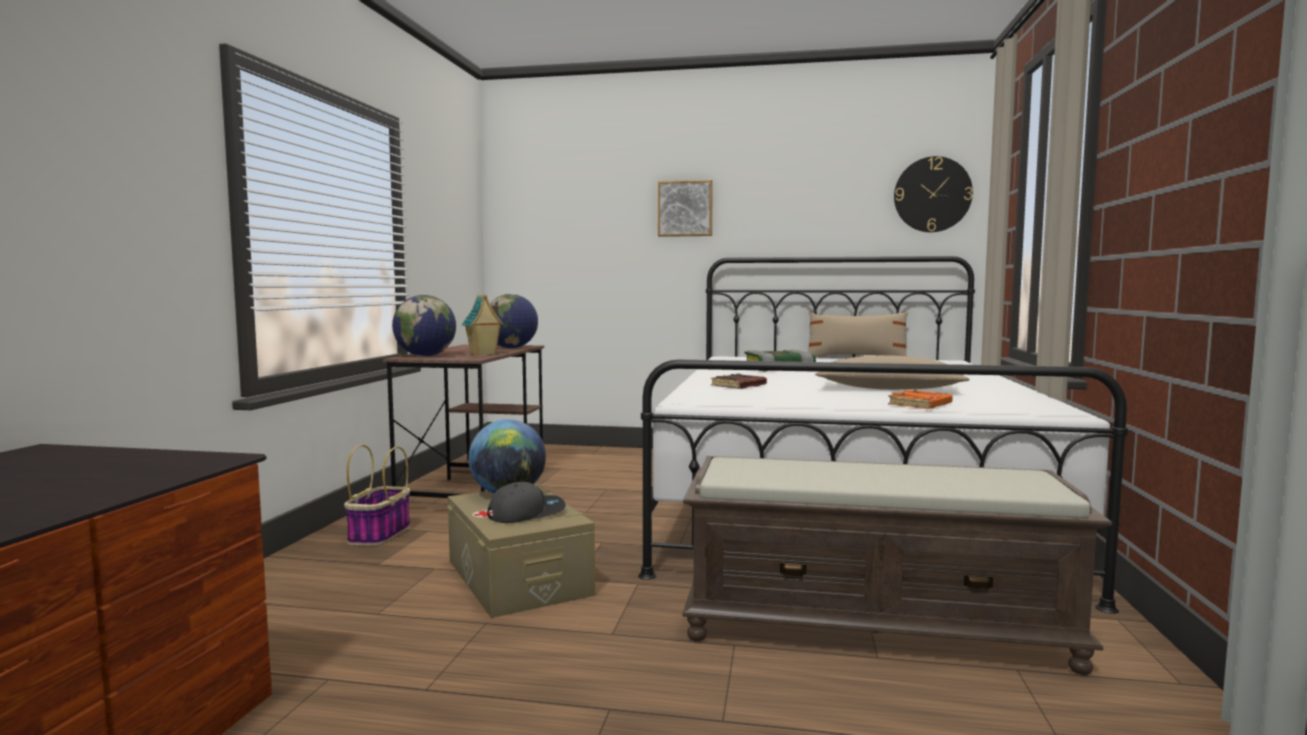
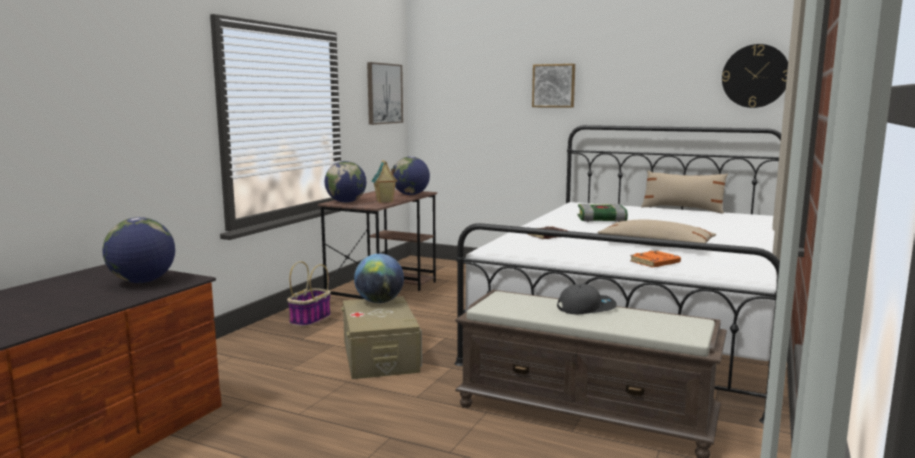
camera: 15 degrees right, 5 degrees up
(116, 468) = (142, 281): none -> globe
(456, 216) = (384, 93): none -> picture
(526, 513) = (382, 316): grey cap -> grey cap (586, 307)

